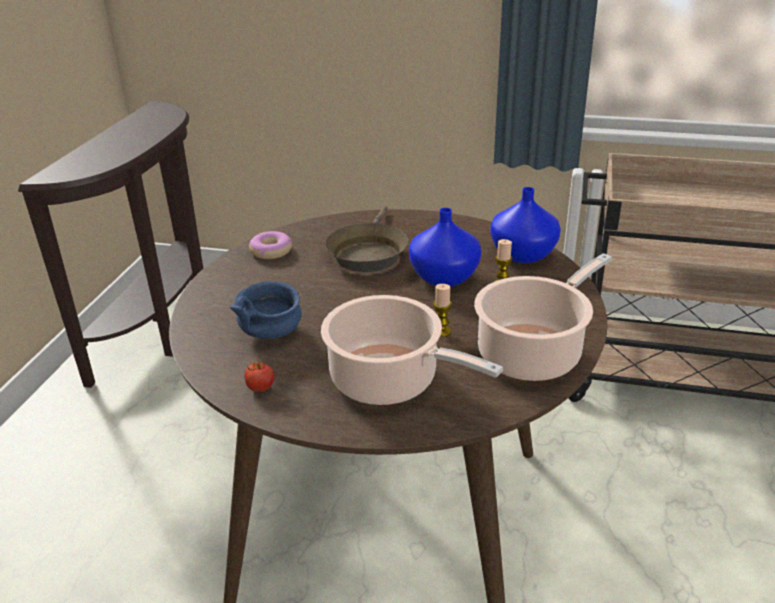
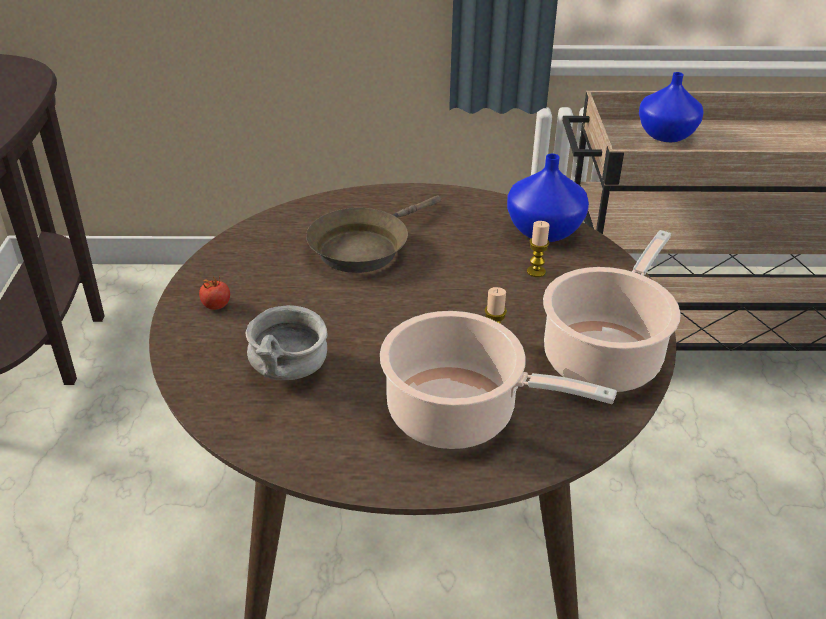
camera: 15 degrees left, 5 degrees up
(261, 387) = (308, 445): tomato -> tomato (216, 305)
(270, 333) = (290, 371): blue bowl -> grey bowl
(271, 251) = (243, 257): donut -> none
(368, 253) = (364, 247): brown frying pan -> brown frying pan turned 45 degrees clockwise
(445, 276) = (468, 269): blue vase -> blue vase (666, 134)

